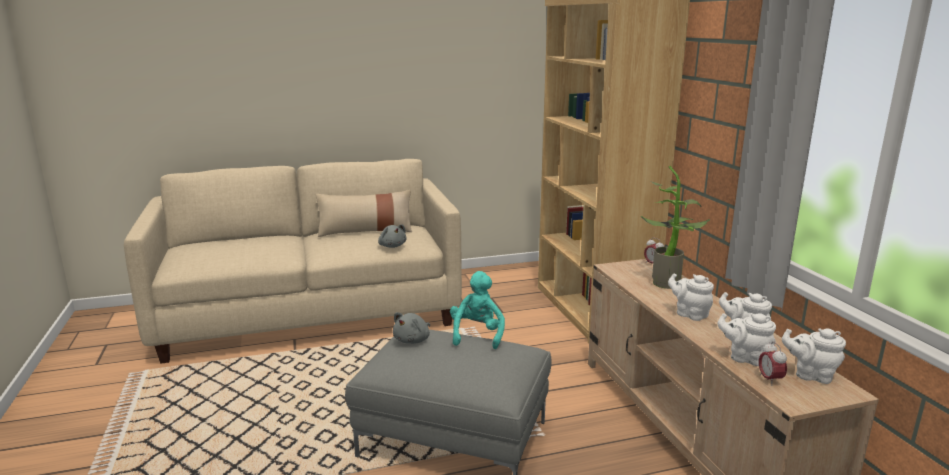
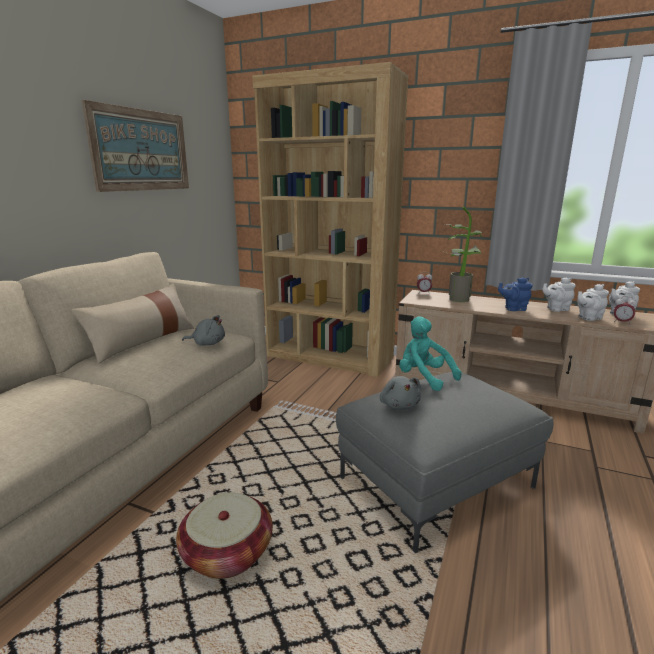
camera: 50 degrees left, 0 degrees up
(286, 389) = (227, 553): none -> basket
(444, 67) = (141, 150): none -> picture
(689, 314) = (513, 309): white teapot -> blue teapot

